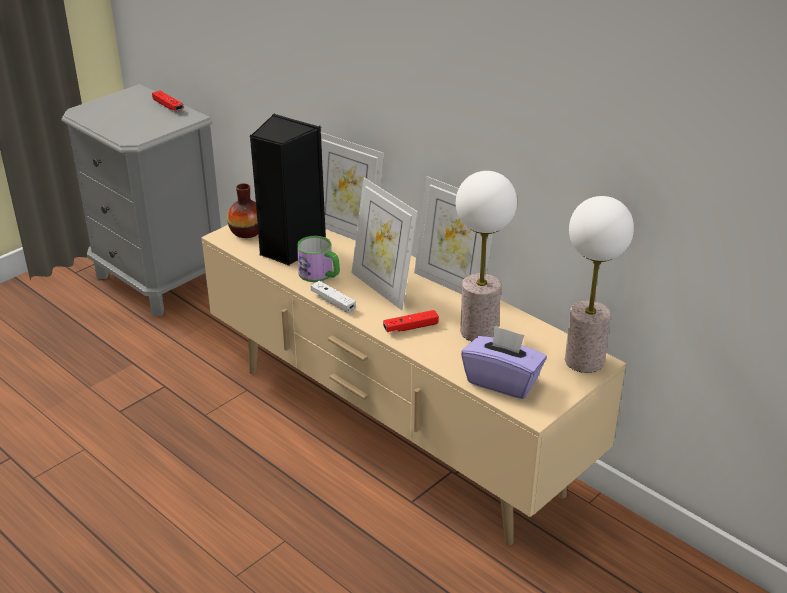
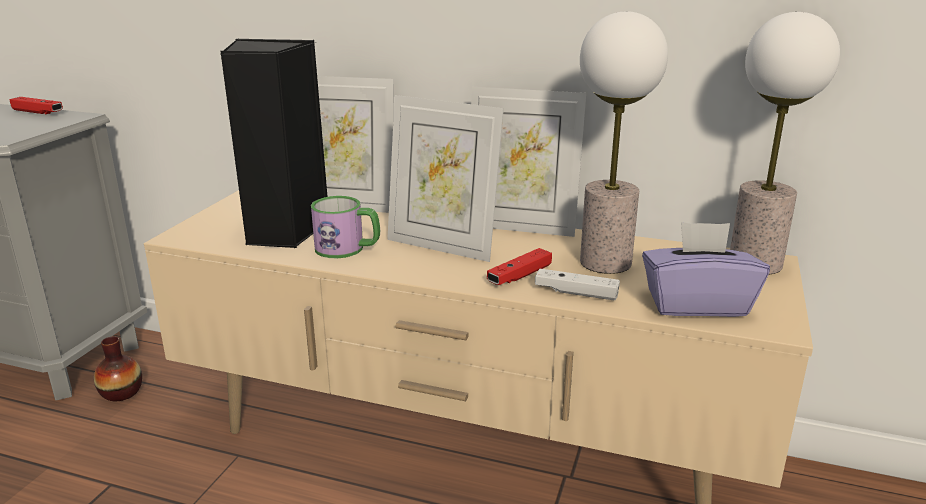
camera: 25 degrees left, 10 degrees down
(247, 231) = (209, 227): vase -> vase (121, 392)
(333, 302) = (391, 271): white game controller -> white game controller (576, 293)

